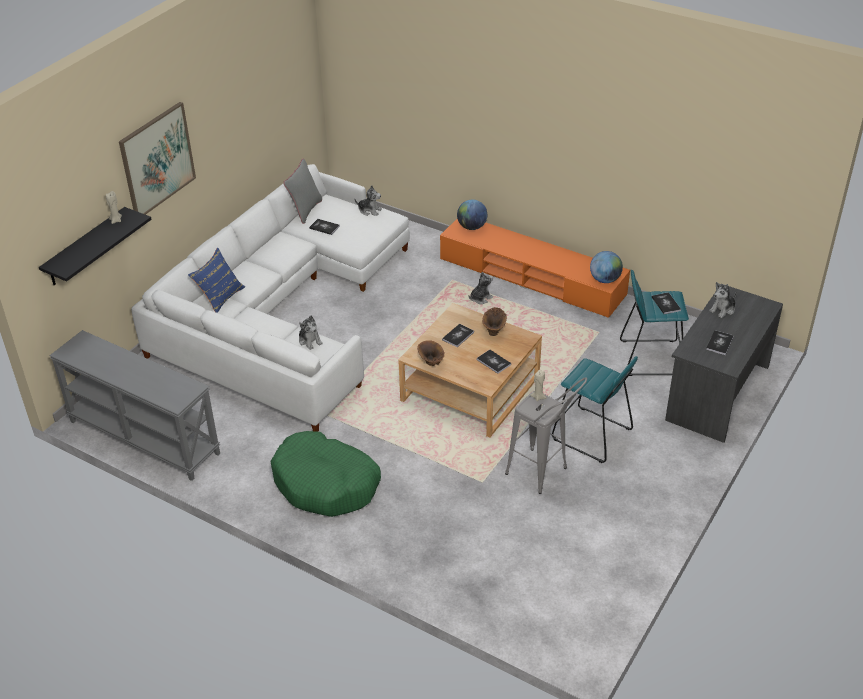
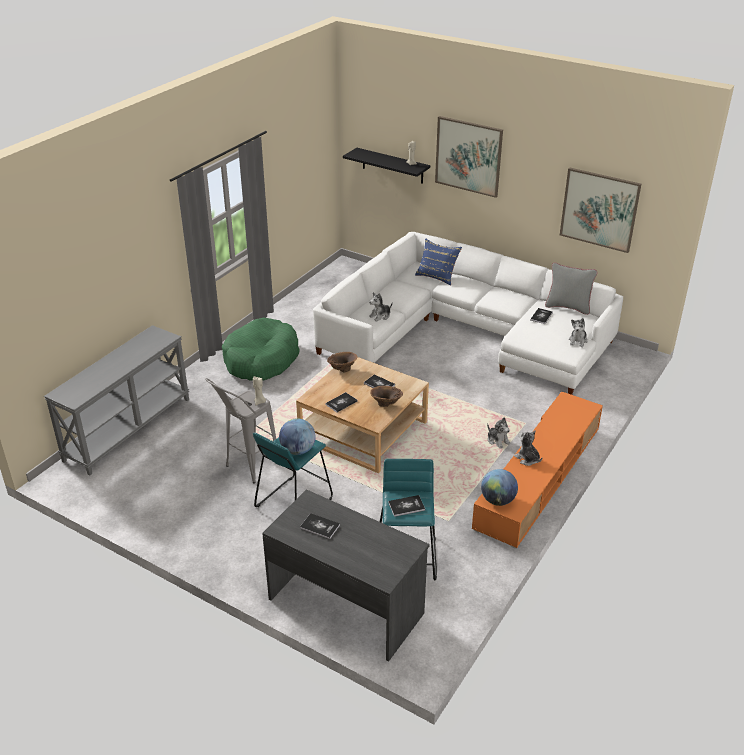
camera: 90 degrees right, 5 degrees down
(143, 438) = (321, 285): grey console table -> grey console table (128, 428)
(269, 108) = (599, 209): none -> picture
(472, 227) = (579, 411): globe -> globe (298, 450)
(723, 309) = (378, 538): plush toy -> plush toy (527, 459)

